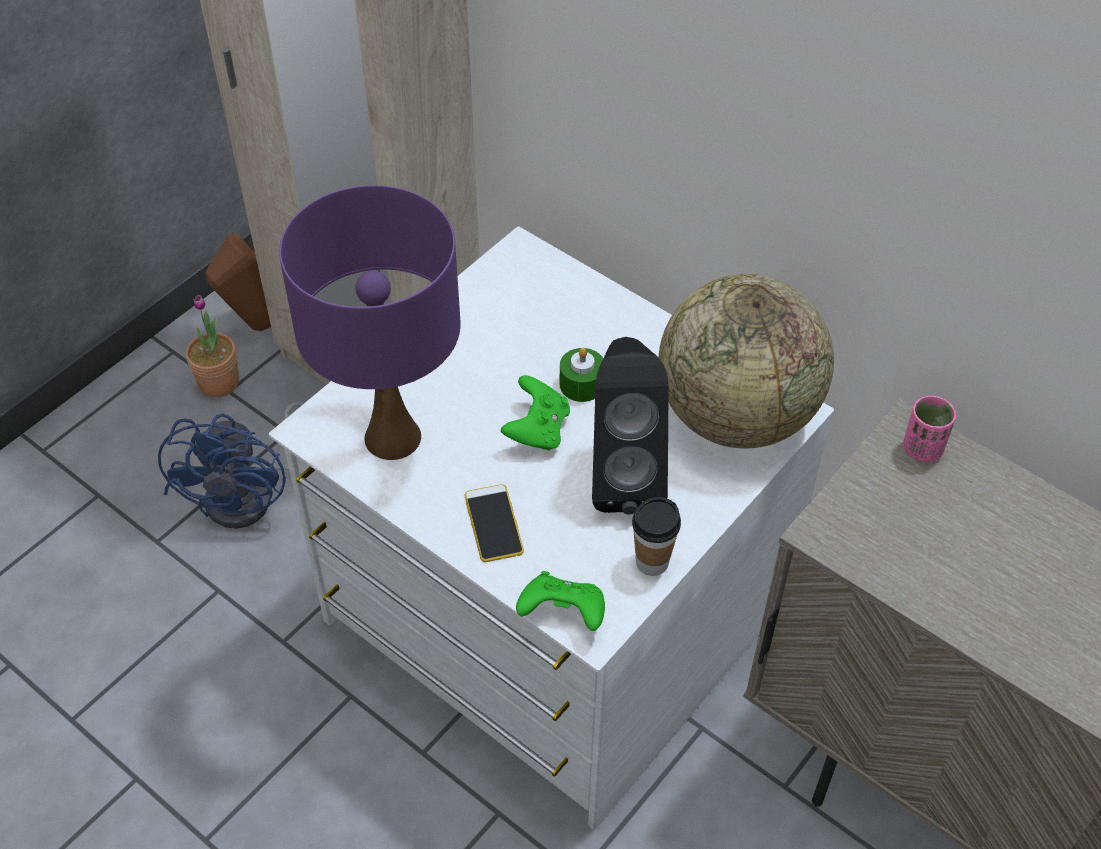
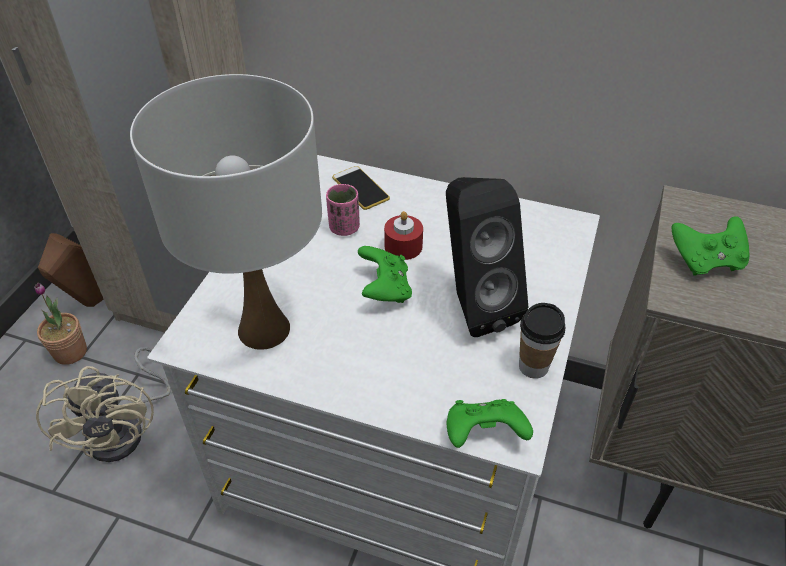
camera: 20 degrees left, 5 degrees down
(253, 495) = (125, 430): blue fan -> beige fan
(392, 438) = (263, 330): purple table lamp -> white table lamp
(493, 523) = (385, 375): phone -> phone (360, 188)
(581, 384) = (403, 246): green candle -> red candle
(736, 415) = (533, 237): globe -> none
(881, 504) = (705, 261): none -> green game controller
(922, 448) = (705, 214): pink cup -> pink cup (344, 228)

